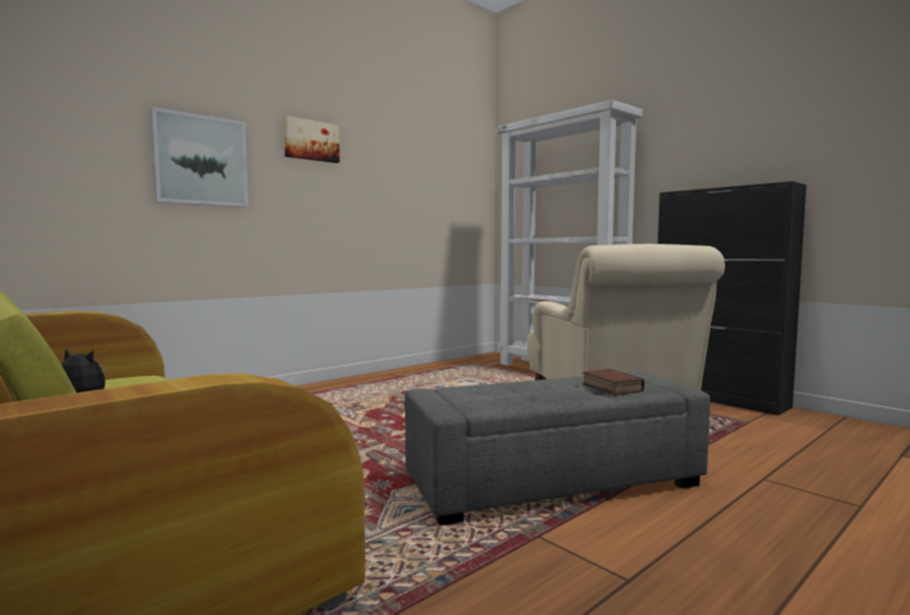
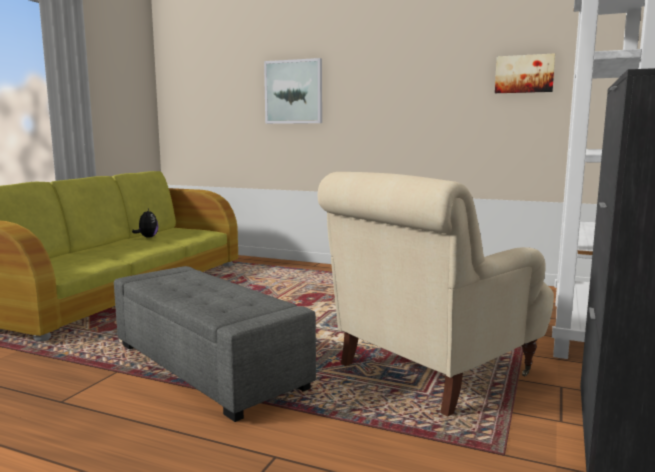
camera: 65 degrees right, 5 degrees up
(311, 140) = (376, 61): picture -> picture (524, 74)
(610, 387) = (218, 302): book -> none

